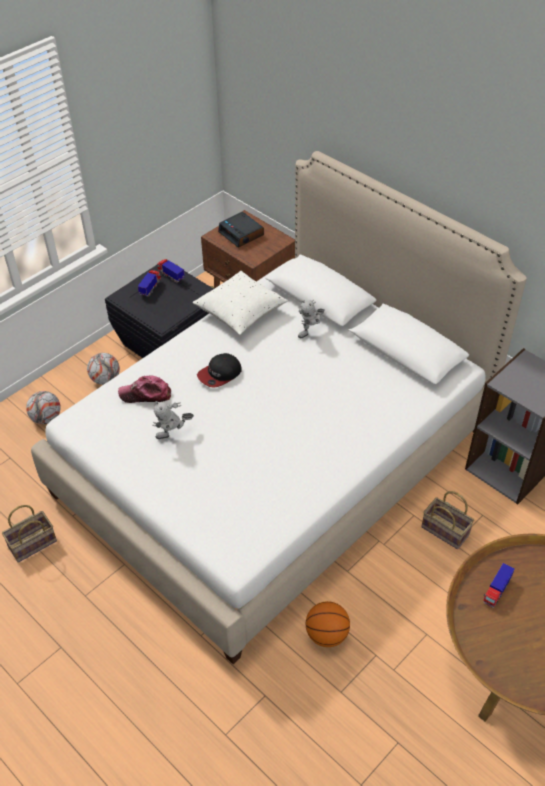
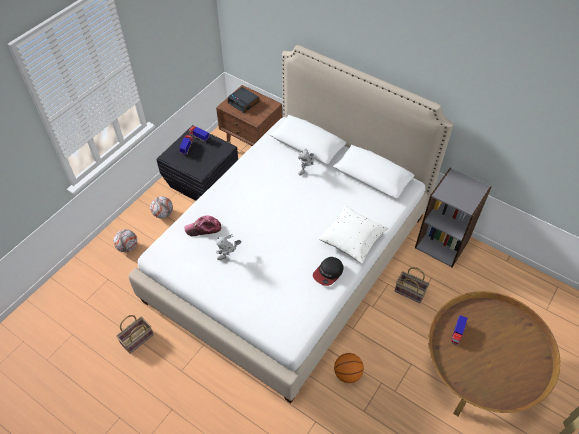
camera: 10 degrees left, 5 degrees up
(220, 374) = (251, 208): cap -> cap (328, 273)
(240, 313) = (256, 161): white pillow -> white pillow (352, 240)

